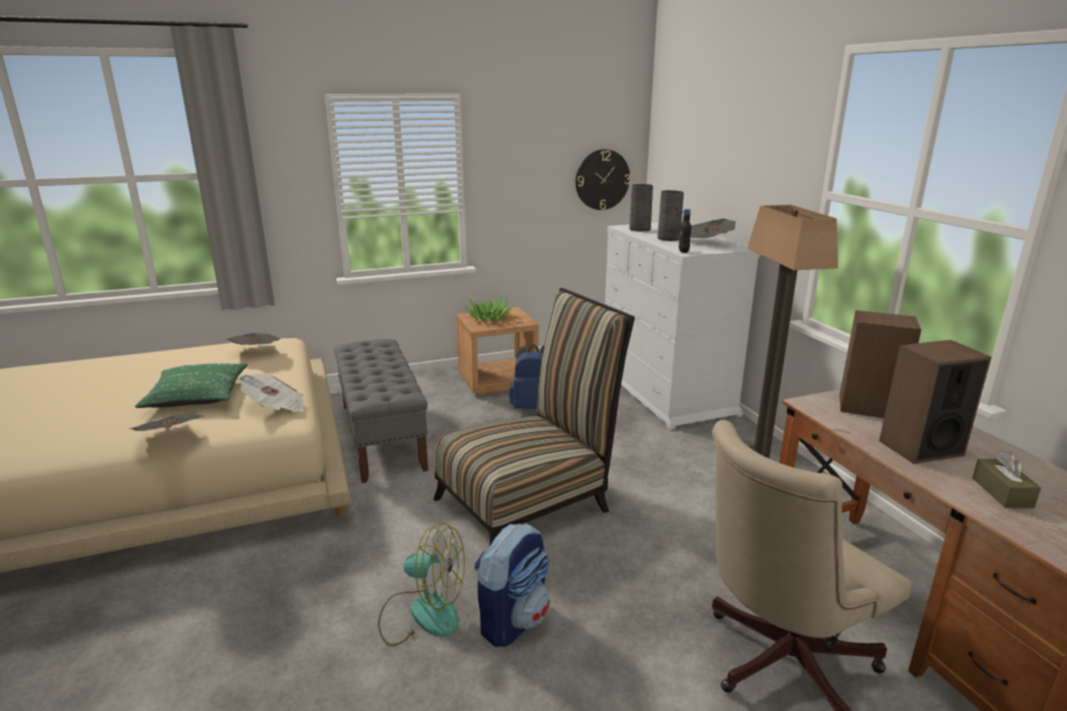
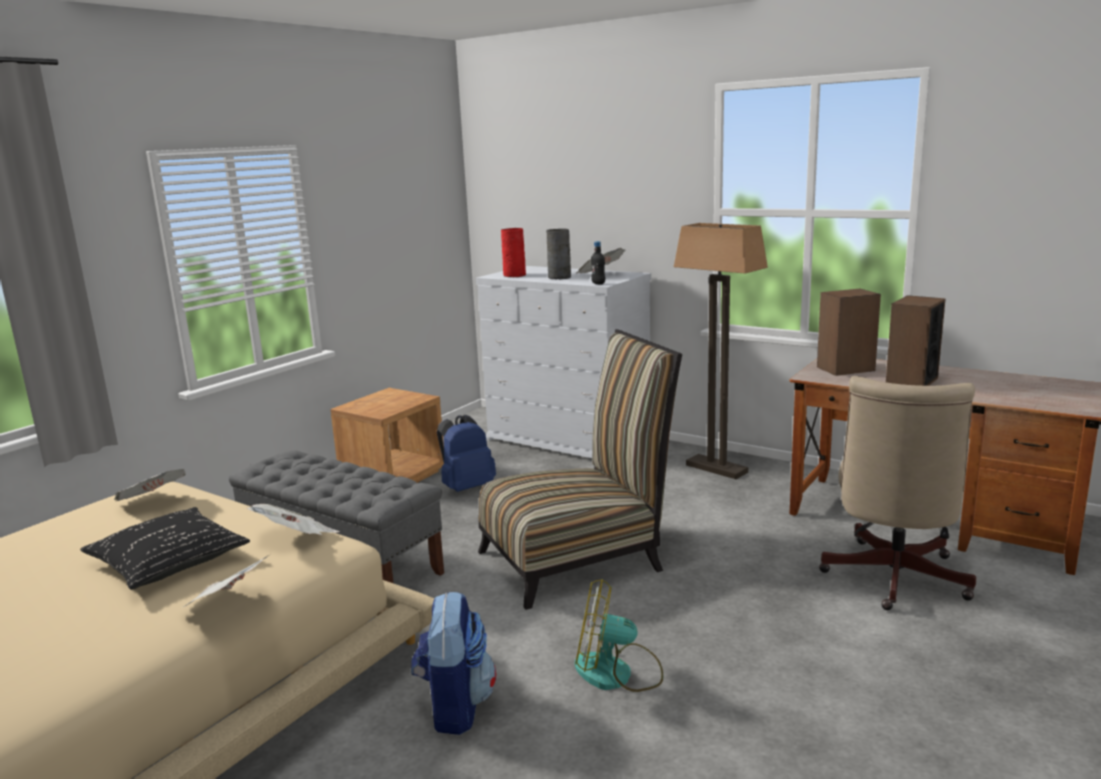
camera: 35 degrees left, 5 degrees down
(197, 396) = (168, 561): green pillow -> black pillow
(422, 613) = (617, 673): fan -> fan turned 150 degrees counterclockwise
(489, 317) = (375, 403): potted plant -> none
(513, 620) = (695, 641): backpack -> backpack (455, 706)
(530, 501) = (579, 558): chair -> chair turned 45 degrees clockwise
(602, 179) = (434, 233): wall clock -> none
(640, 229) = (515, 275): grey vase -> red vase
(1002, 492) = (985, 389): brown tissue box -> none

